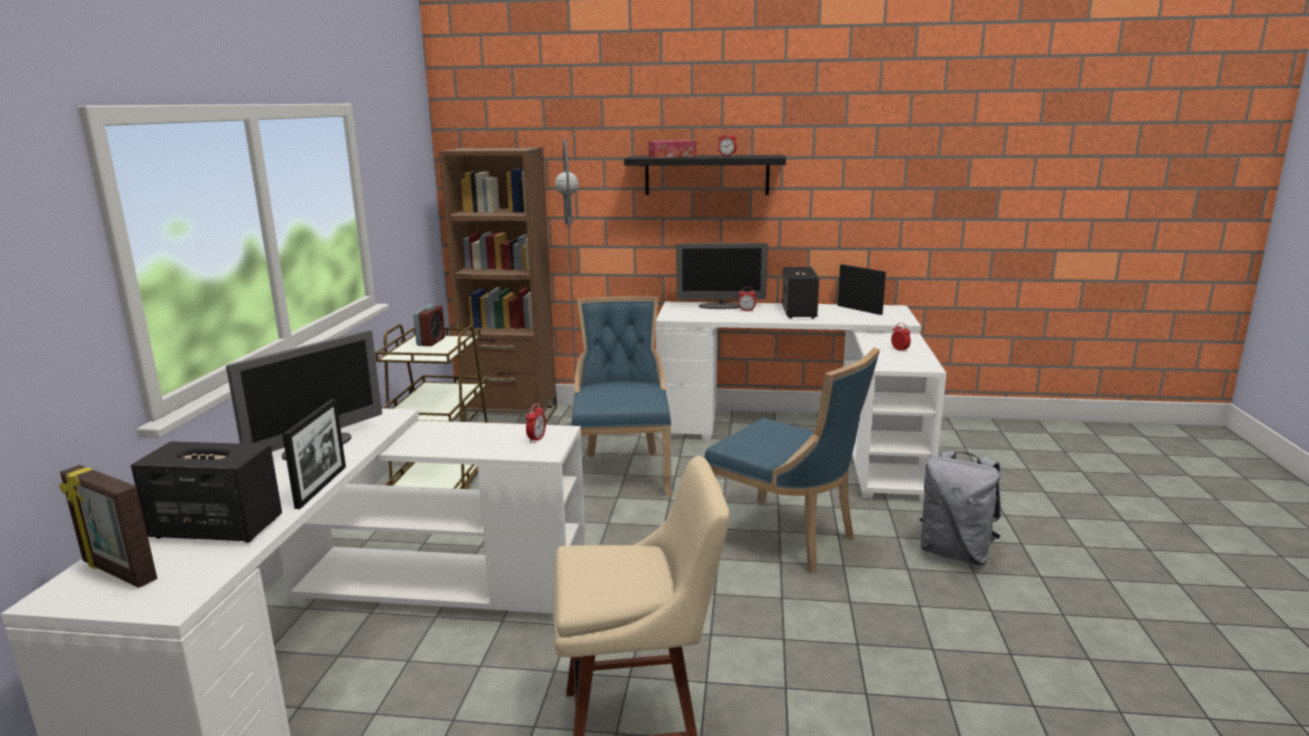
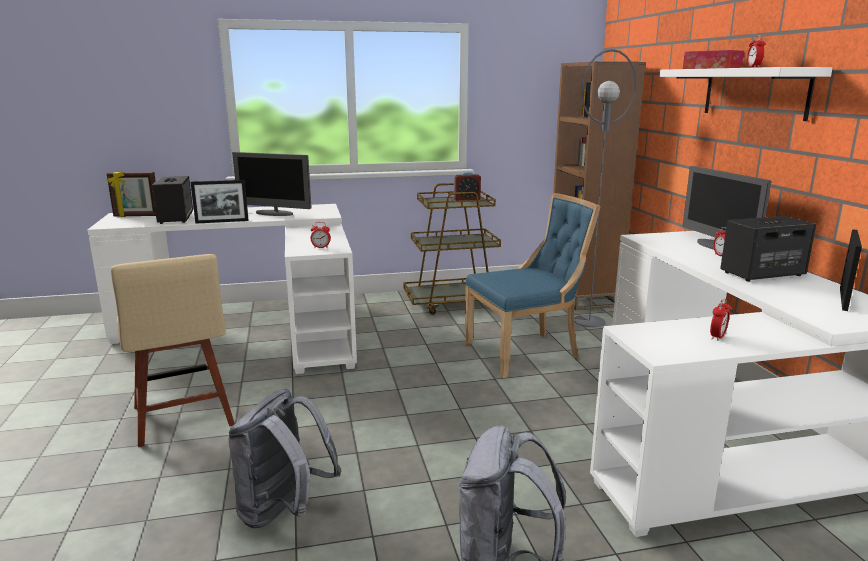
camera: 70 degrees right, 0 degrees up
(118, 572) = (136, 216): picture frame -> picture frame turned 105 degrees counterclockwise
(706, 175) = (754, 92): black shelf -> white shelf
(786, 538) = (463, 443): blue chair -> none
(877, 652) = (283, 512): none -> grey backpack

